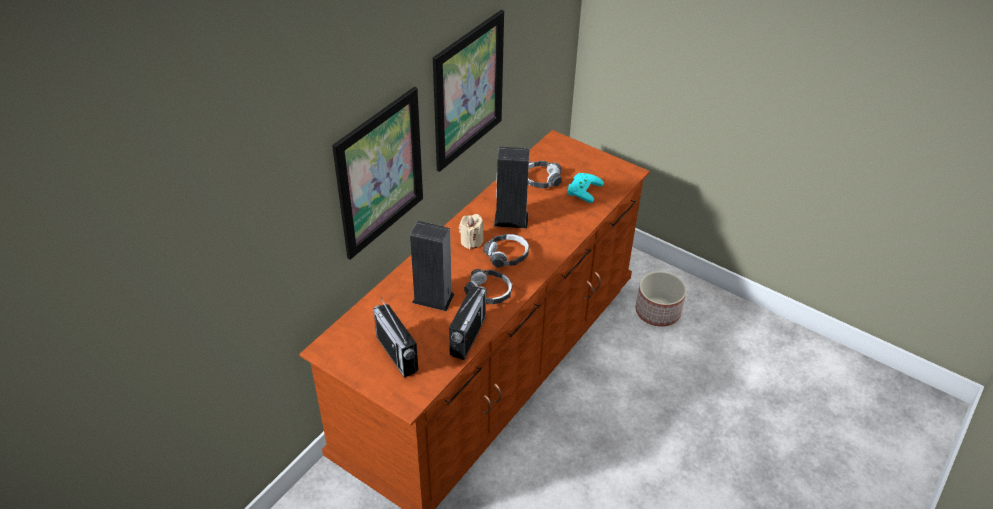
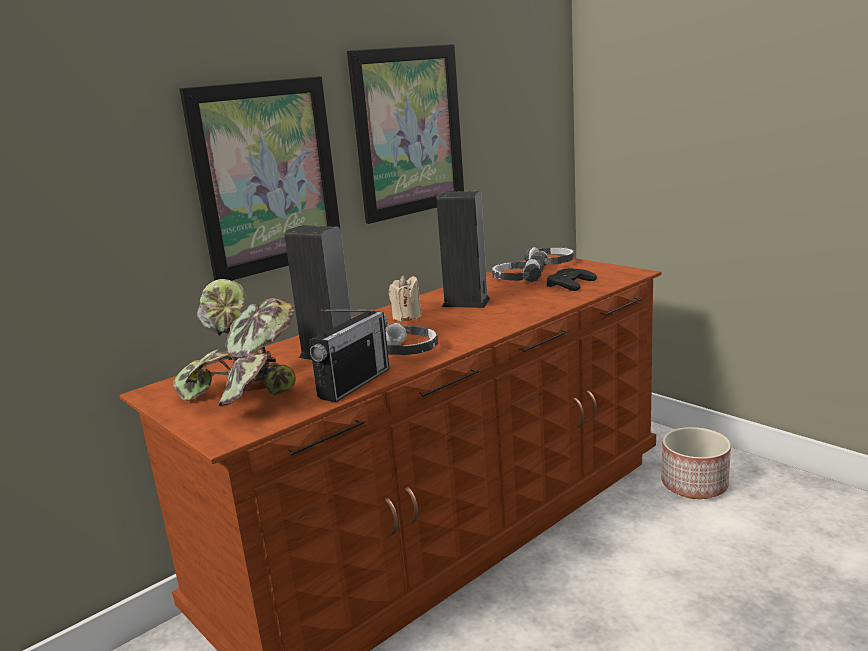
camera: 15 degrees right, 25 degrees down
(397, 354) = (245, 396): radio -> potted plant
(507, 255) = (447, 325): headphones -> headphones (550, 263)
(582, 189) = (567, 283): turquoise game controller -> black game controller

